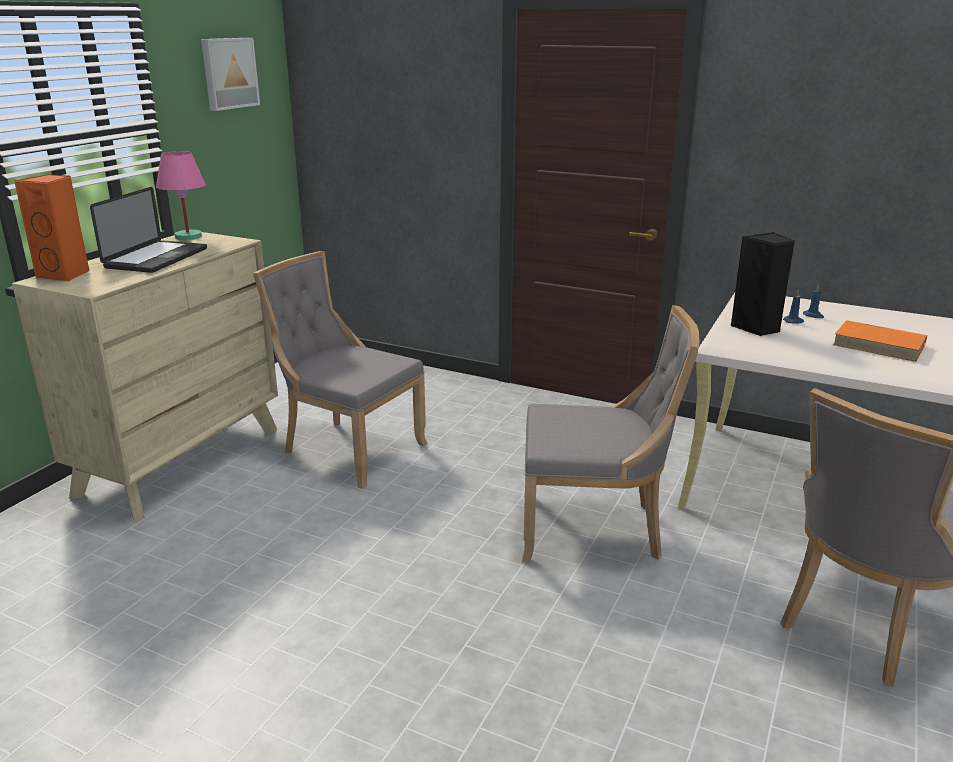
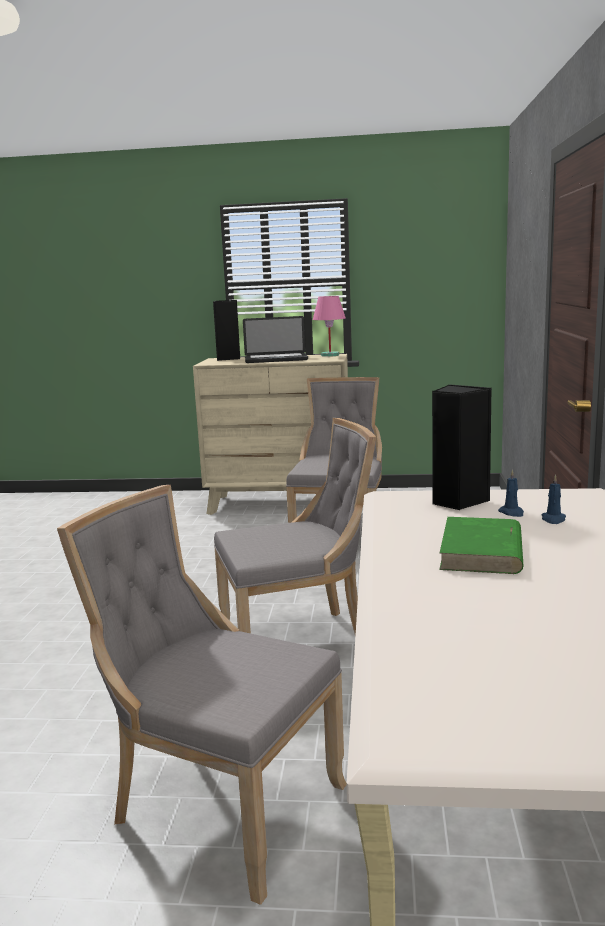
camera: 70 degrees right, 10 degrees down
(65, 275) = (228, 358): orange speaker -> black speaker
(228, 73) = (429, 245): picture -> none
(595, 529) = (298, 640): grey chair -> grey chair turned 90 degrees counterclockwise
(879, 345) = (482, 552): orange book -> green book

